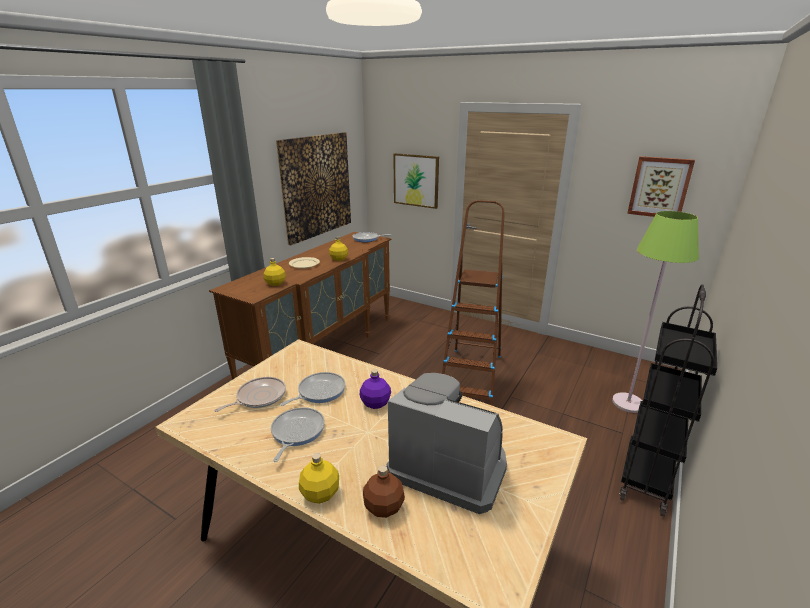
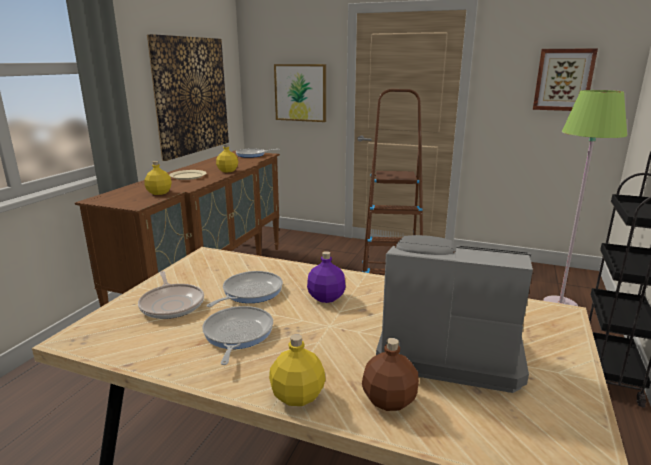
camera: 10 degrees left, 5 degrees down
(259, 397) = (172, 304): frying pan -> frying pan turned 120 degrees clockwise

